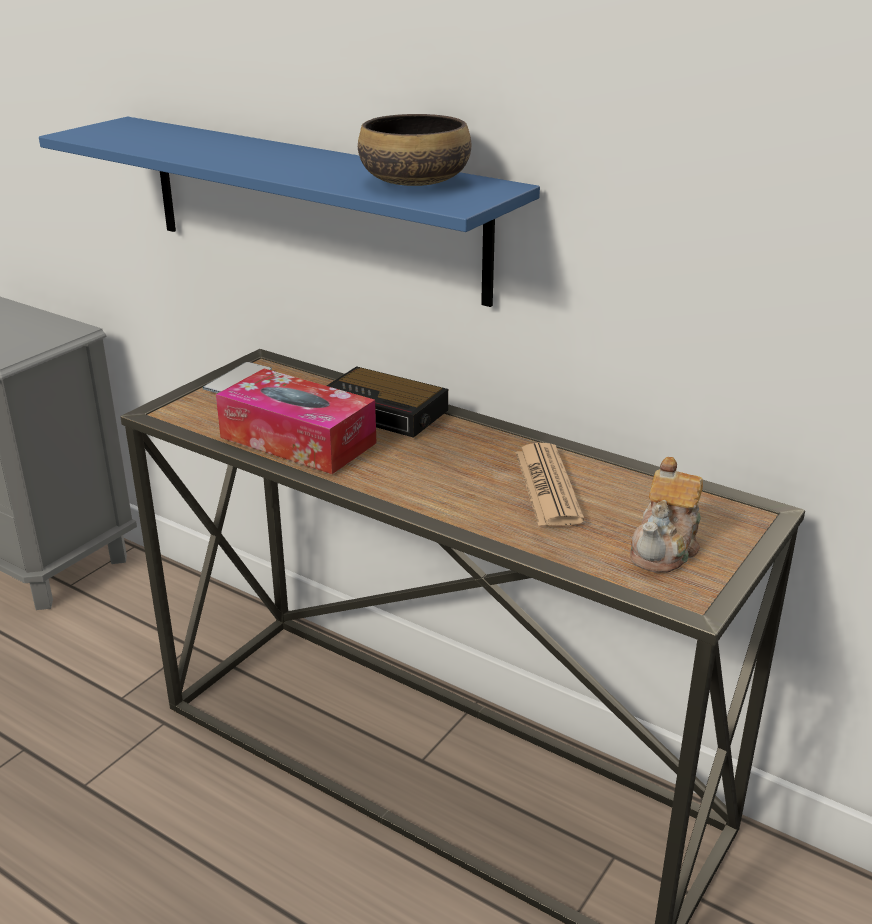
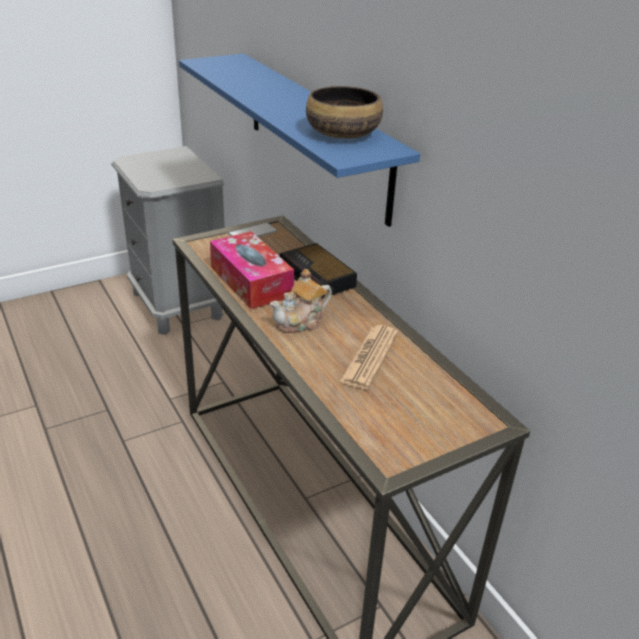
camera: 25 degrees right, 5 degrees up
(665, 548) = (406, 424): teapot -> teapot (301, 322)

